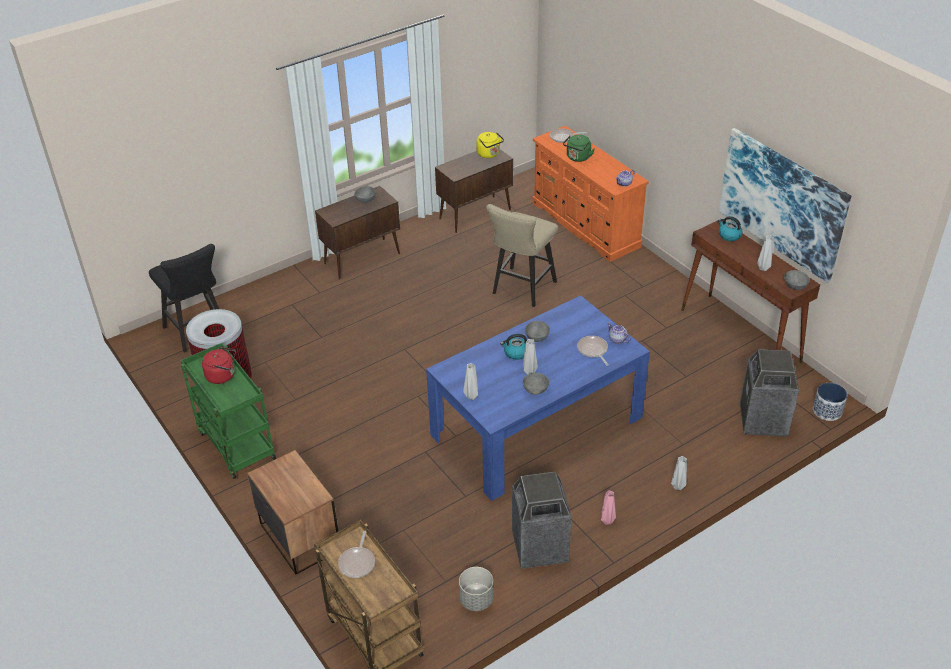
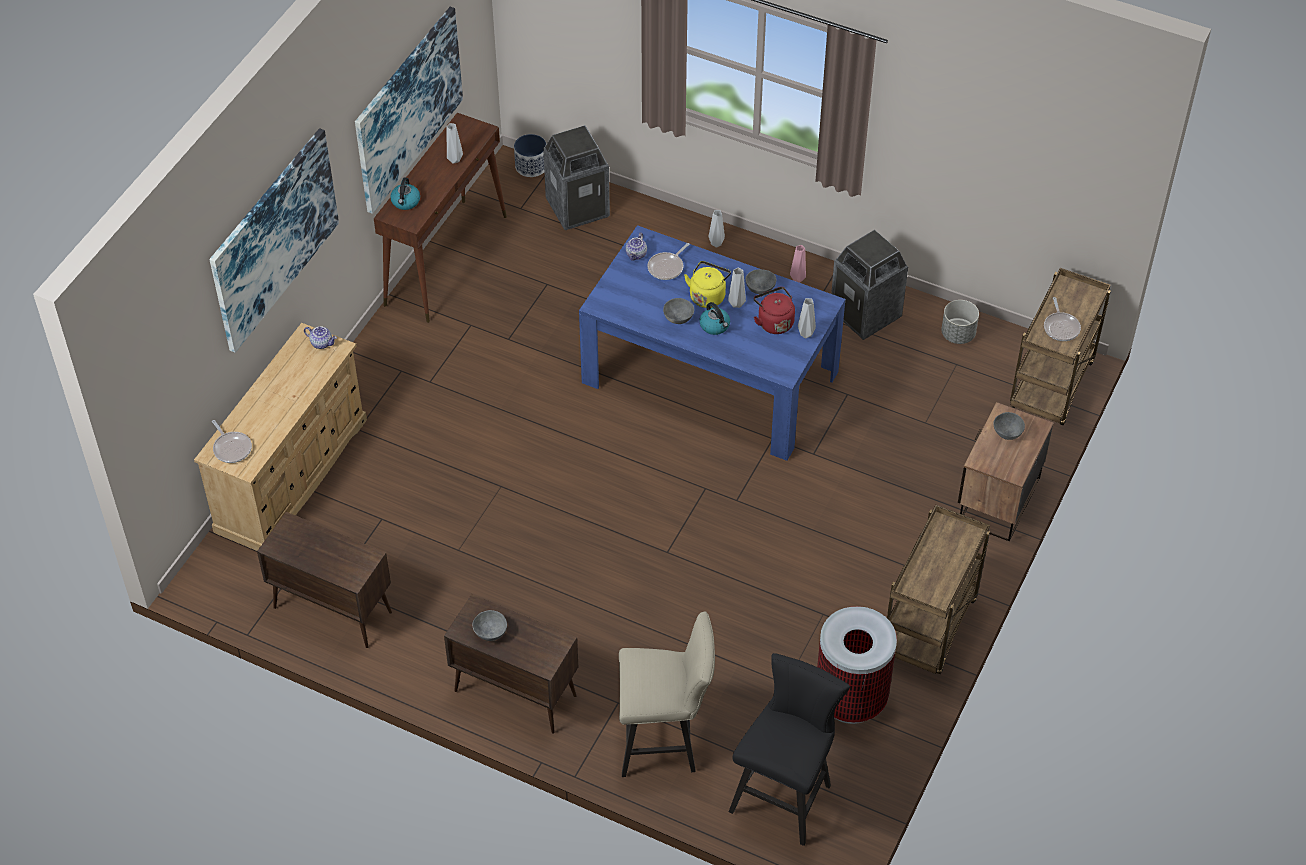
camera: 120 degrees left, 10 degrees up
(222, 376) = (931, 567): red kettle -> red kettle (774, 322)
(235, 445) = (930, 630): green cart -> brown cart
(357, 562) = (1061, 327): frying pan -> frying pan turned 105 degrees clockwise
(489, 154) = (289, 543): yellow kettle -> yellow kettle (708, 295)
(521, 290) = (479, 485): beige stool -> beige stool (665, 741)
(577, 158) = (281, 412): green kettle -> none
(586, 224) = (292, 474): orange dresser -> beige dresser
(653, 96) = (273, 239): none -> picture
(794, 286) = (473, 129): grey bowl -> grey bowl (1007, 434)

